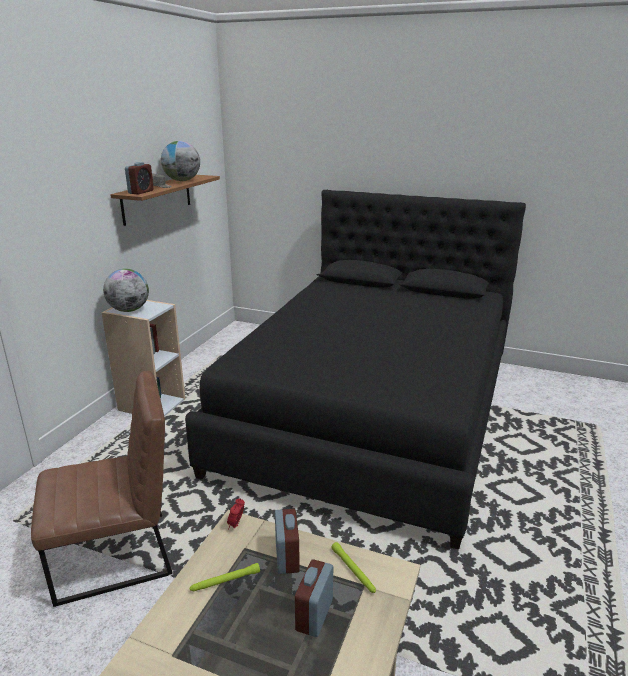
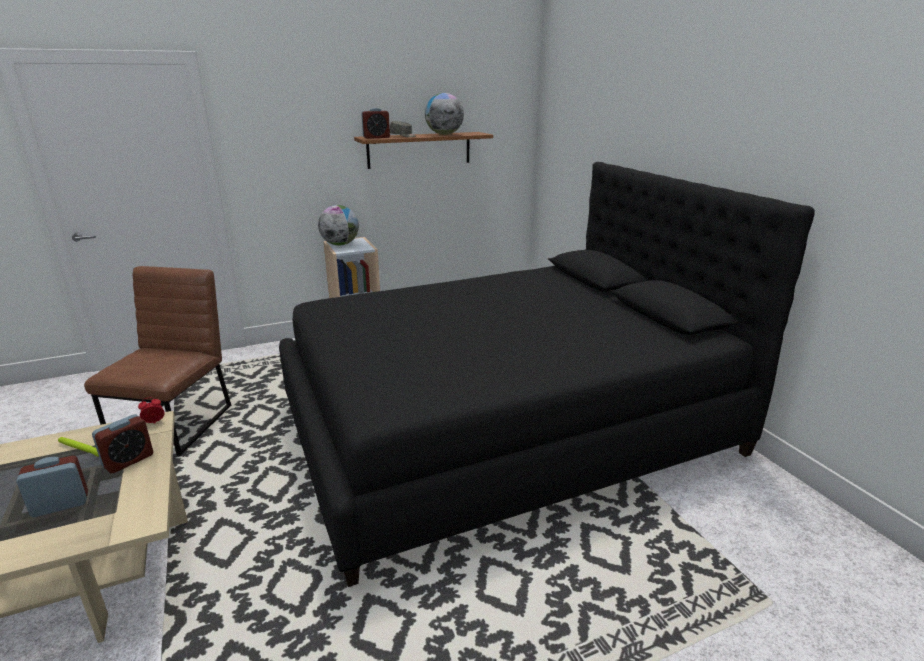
camera: 45 degrees right, 0 degrees up
(117, 556) = (176, 423): brown chair -> brown chair turned 105 degrees counterclockwise
(353, 571) = (131, 498): green flashlight -> none

